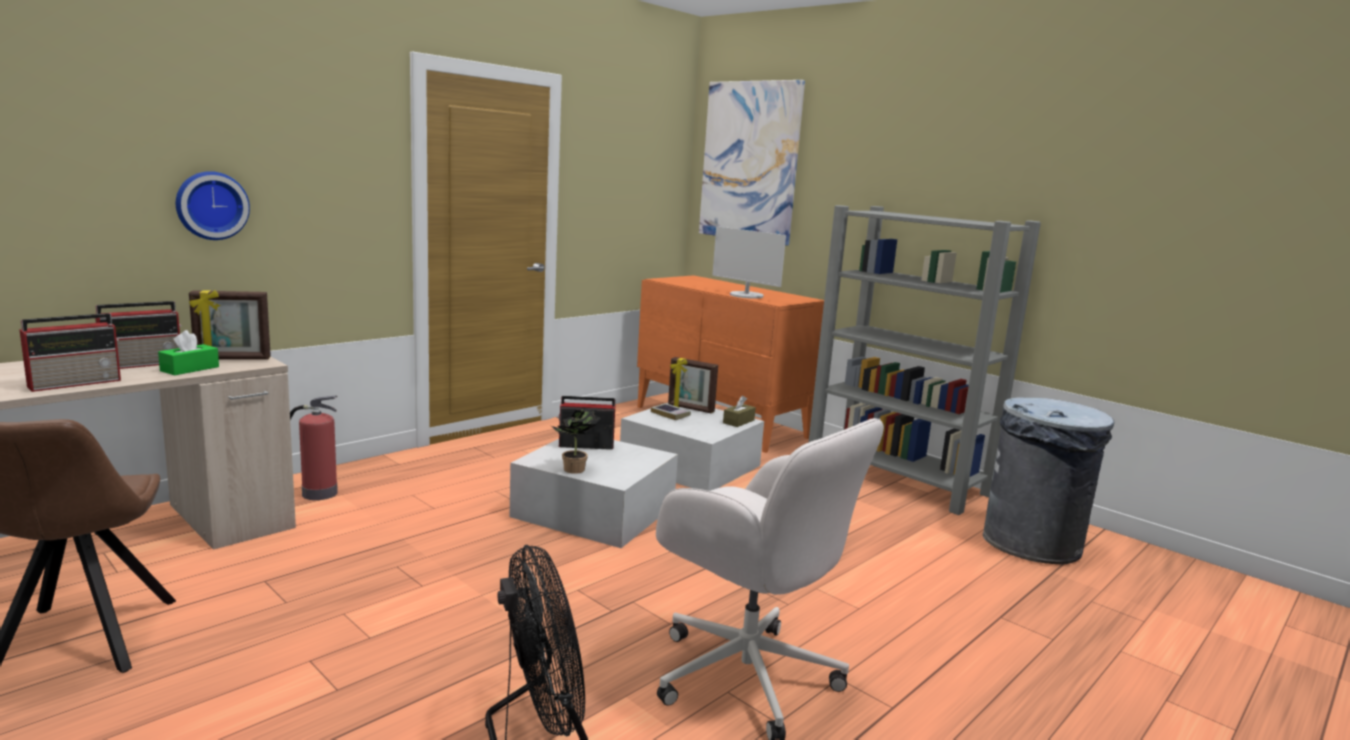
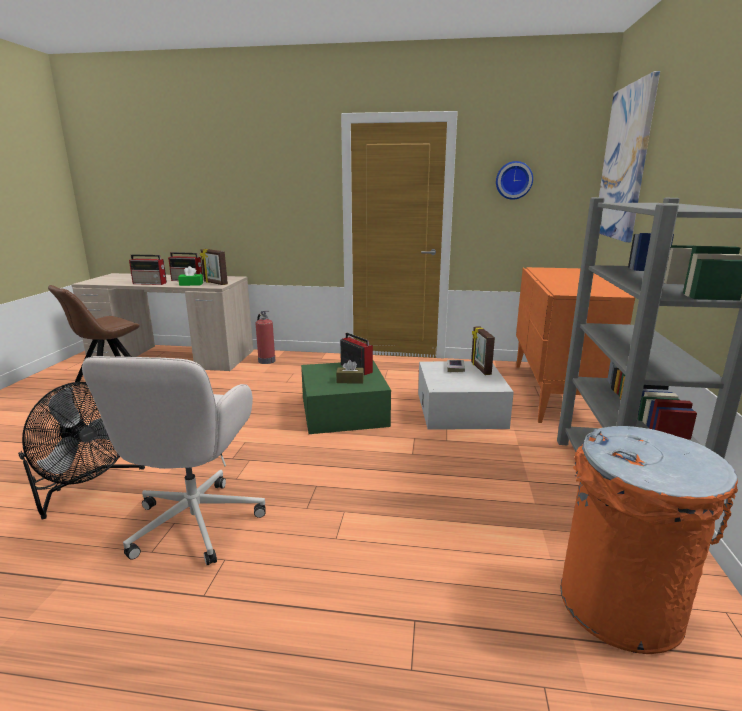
camera: 55 degrees right, 5 degrees up
(211, 205) = (237, 209): wall clock -> wall clock (513, 180)
(574, 470) = (314, 378): potted plant -> none
(594, 511) = (343, 411): white storage box -> green storage box
(738, 421) = (490, 386): brown tissue box -> brown tissue box (350, 380)
(746, 295) = (561, 285): monitor -> none
(1032, 544) = (621, 606): grey trash can -> orange trash can

